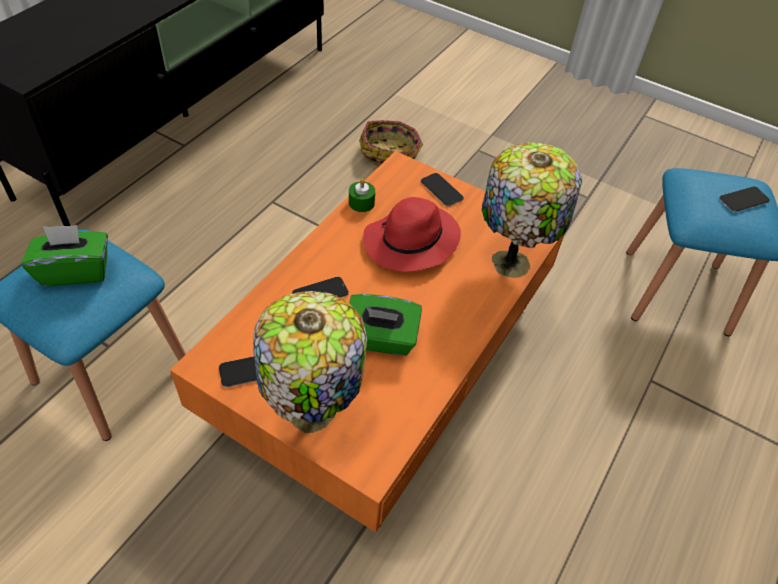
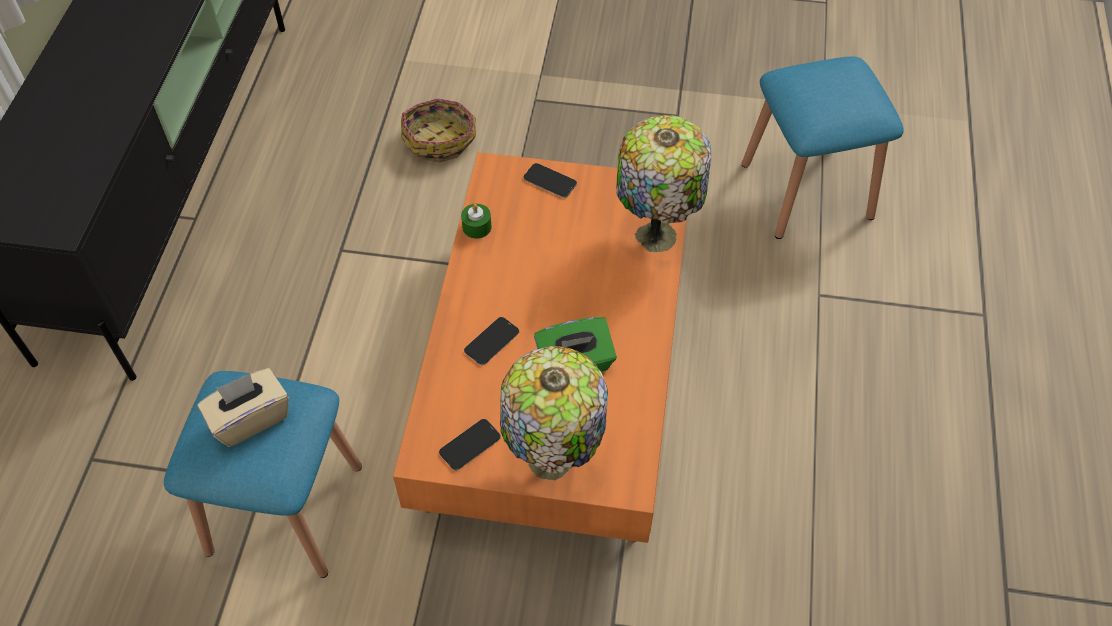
camera: 20 degrees left, 5 degrees up
(76, 271) = (250, 418): green tissue box -> beige tissue box
(410, 243) = (550, 253): red hat -> none
(743, 200) = (847, 88): phone -> none

